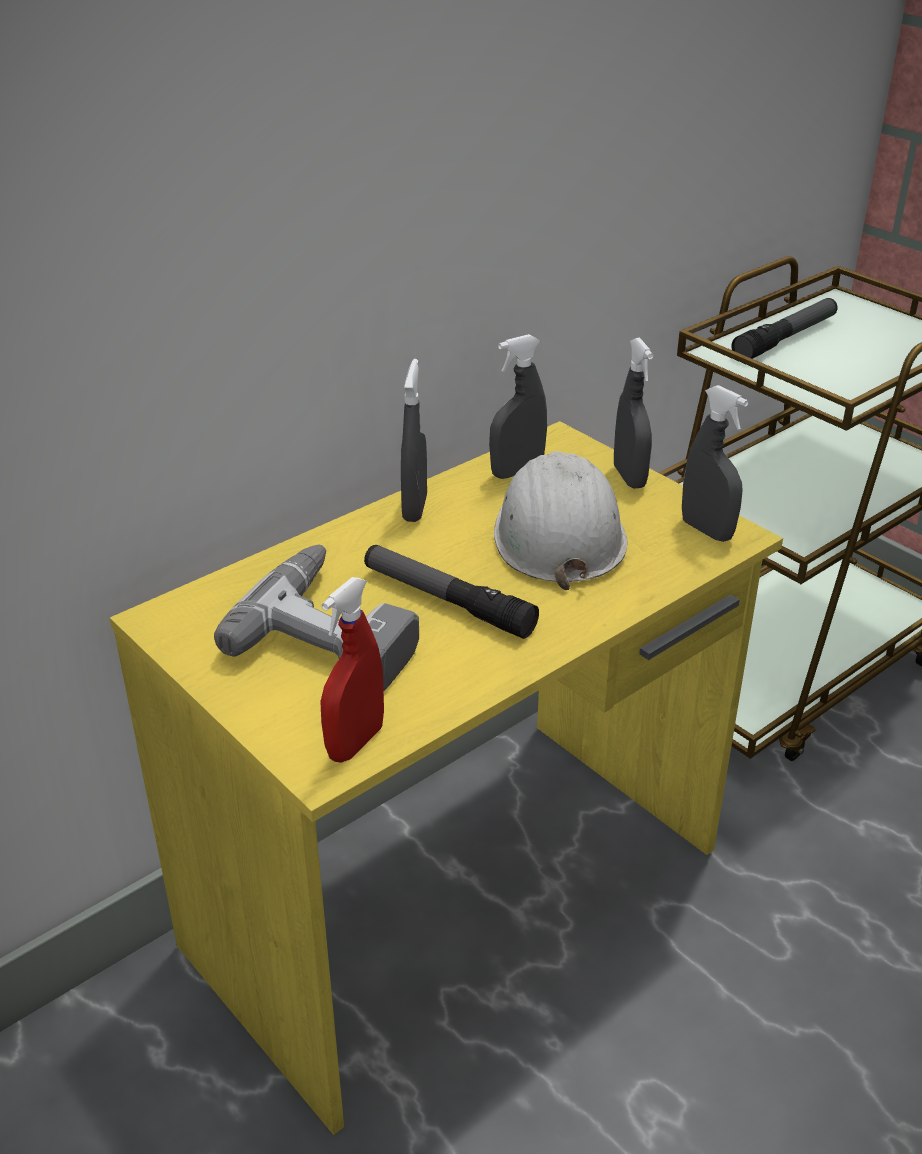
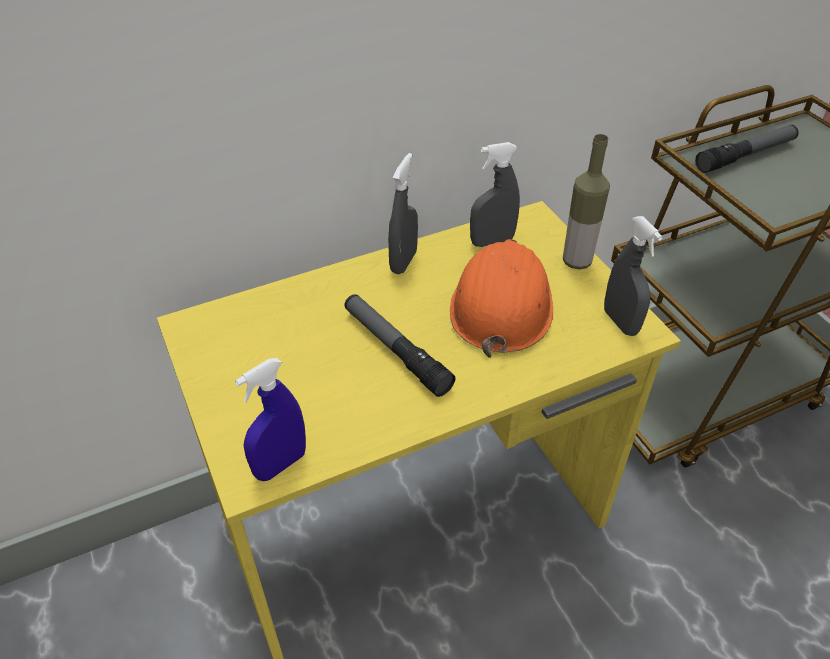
camera: 15 degrees right, 10 degrees up
(336, 631) = (305, 361): power drill -> none
(355, 743) = (280, 464): red spray bottle -> blue spray bottle
(557, 535) = (501, 305): white hard hat -> orange hard hat
(629, 477) = (577, 261): grey spray bottle -> bottle

